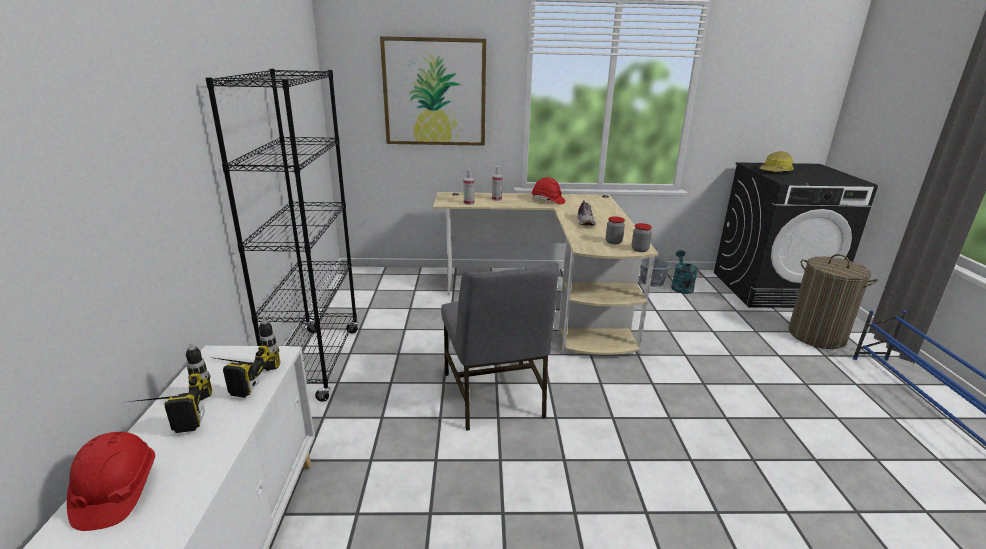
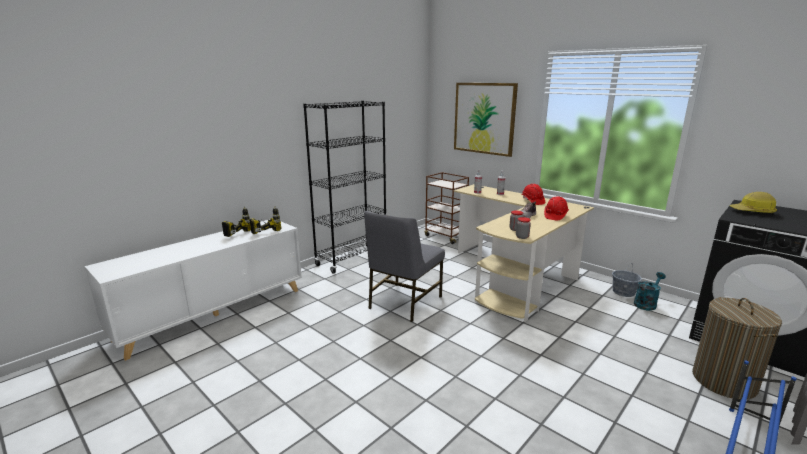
camera: 45 degrees right, 5 degrees down
(116, 492) = (194, 243): red hard hat -> red hard hat (555, 216)
(398, 277) = (445, 236): none -> brown cart

